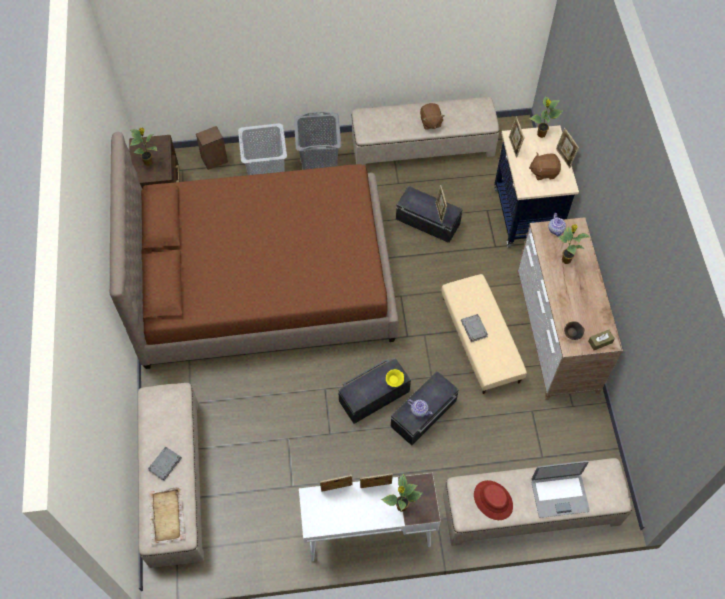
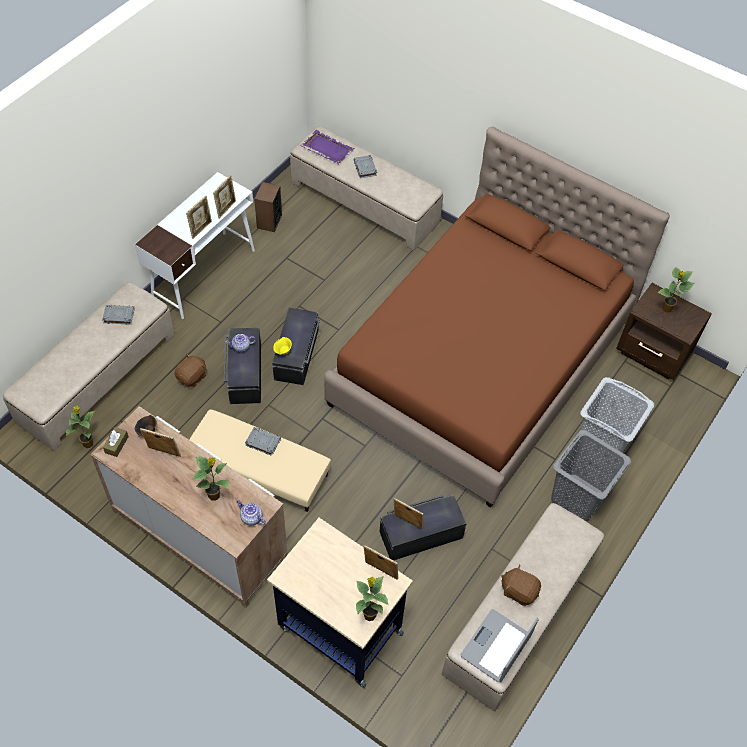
camera: 130 degrees right, 5 degrees down
(167, 516) = (327, 148): beige tray -> purple tray
(214, 160) = (661, 418): speaker -> speaker (269, 221)
(401, 507) = (170, 231): potted plant -> potted plant (88, 443)
(493, 500) = (118, 316): red hat -> grey book
(544, 172) = (322, 569): brown plush toy -> brown plush toy (192, 377)
(559, 495) = (69, 357): laptop -> laptop (496, 646)
(564, 158) = (318, 606): picture frame -> picture frame (163, 453)

